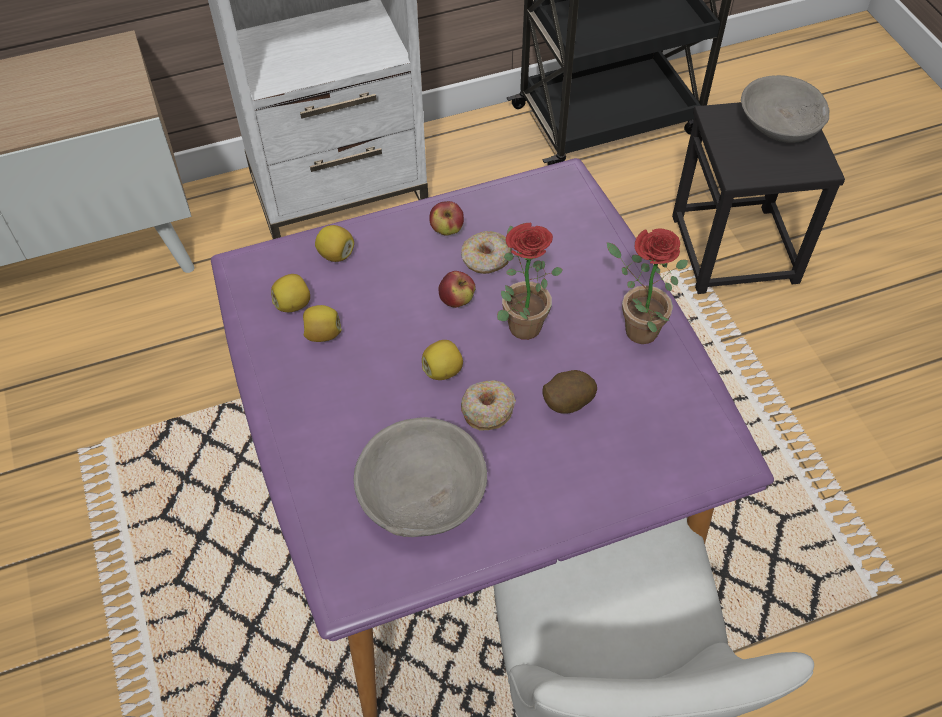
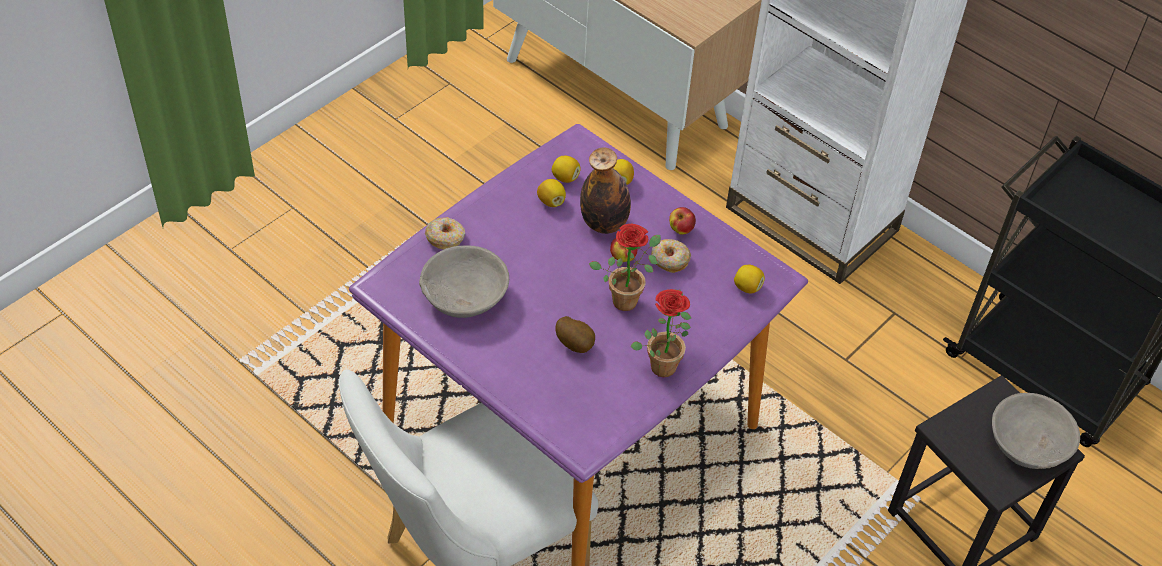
camera: 60 degrees right, 5 degrees down
(392, 296) = (604, 223): none -> bottle
(443, 370) = (561, 271): lemon -> lemon (747, 287)
(487, 410) = (544, 305): donut -> donut (445, 237)

